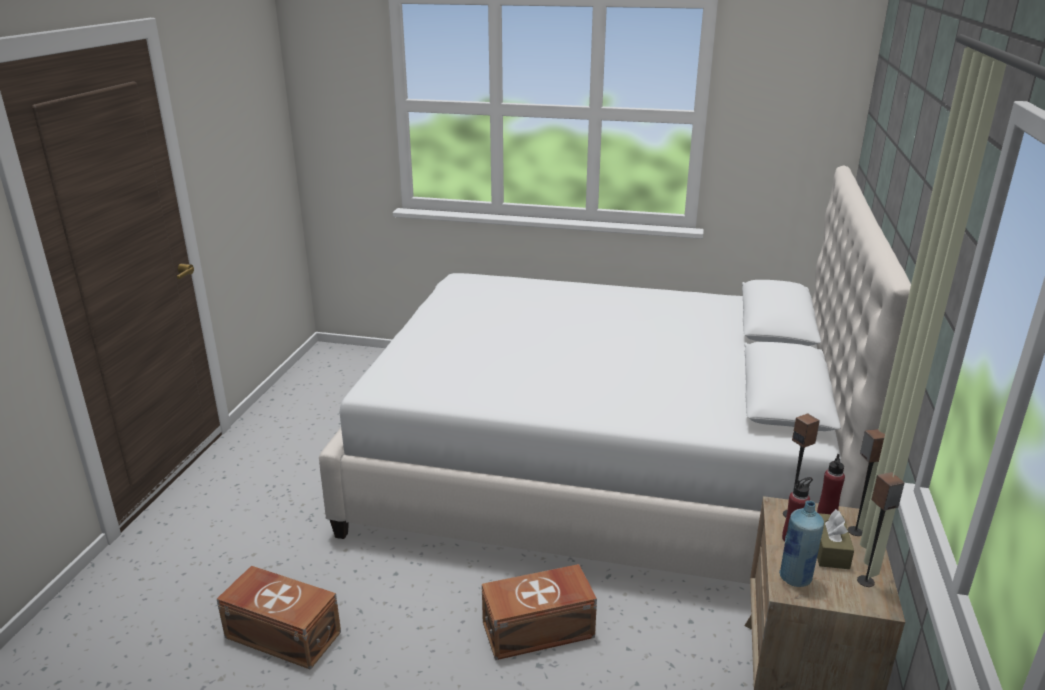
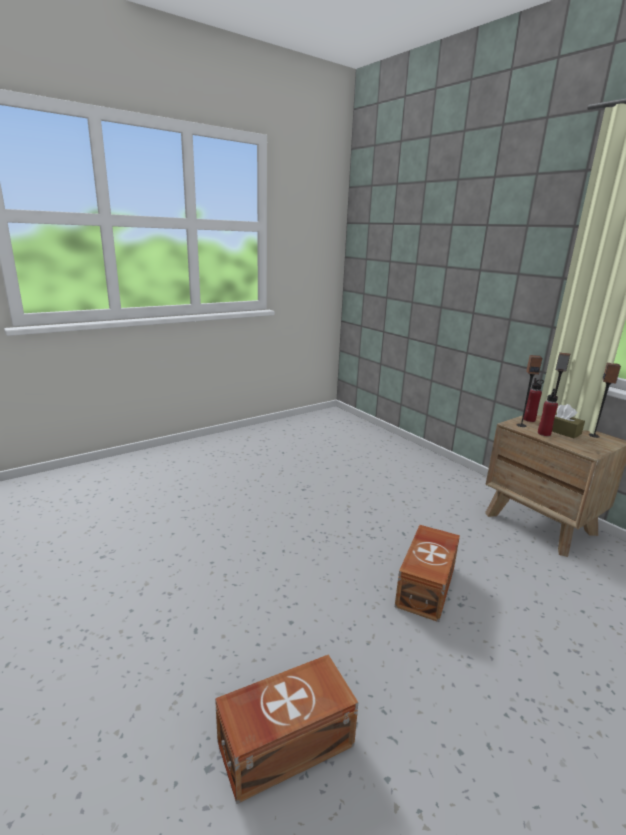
camera: 50 degrees left, 5 degrees down
(598, 468) = (301, 483): white bed -> none
(795, 578) = (580, 446): blue bottle -> none

